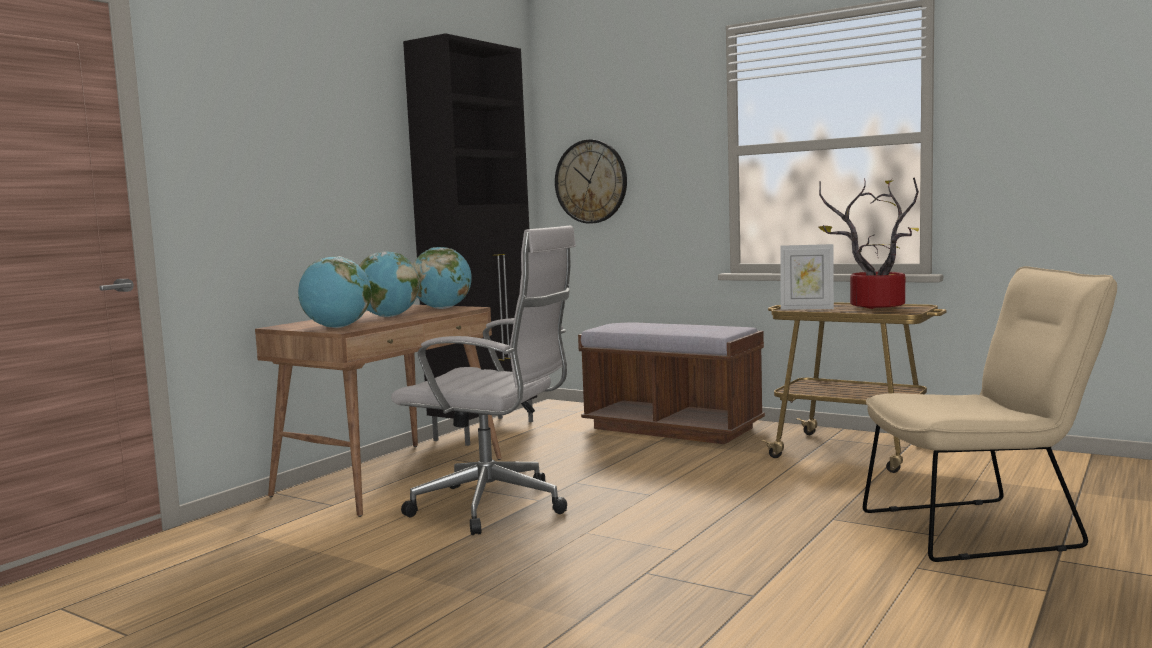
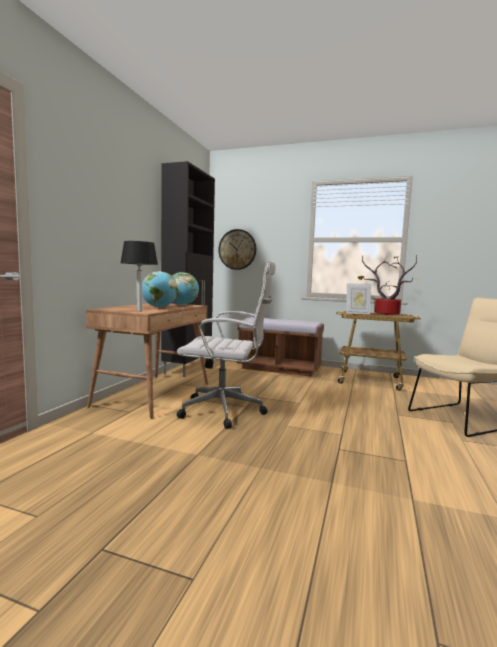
camera: 15 degrees left, 0 degrees up
(337, 327) = (139, 311): globe -> table lamp

